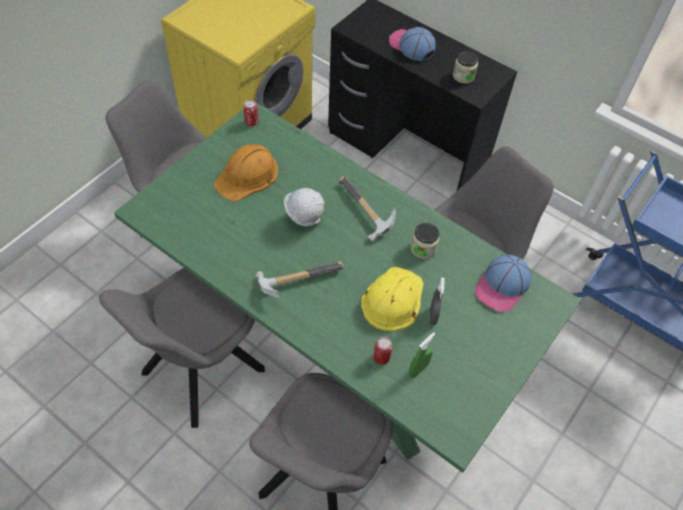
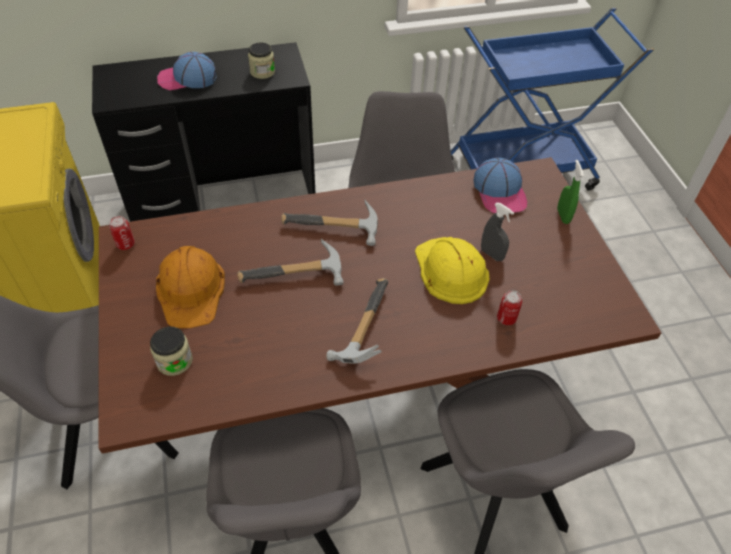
camera: 50 degrees left, 5 degrees down
(304, 219) = (296, 278): white hard hat -> hammer
(337, 337) = (361, 384): green dining table -> brown dining table
(418, 369) = (539, 300): green spray bottle -> green spray bottle (563, 216)
(423, 248) = (414, 216): jar -> jar (174, 361)

